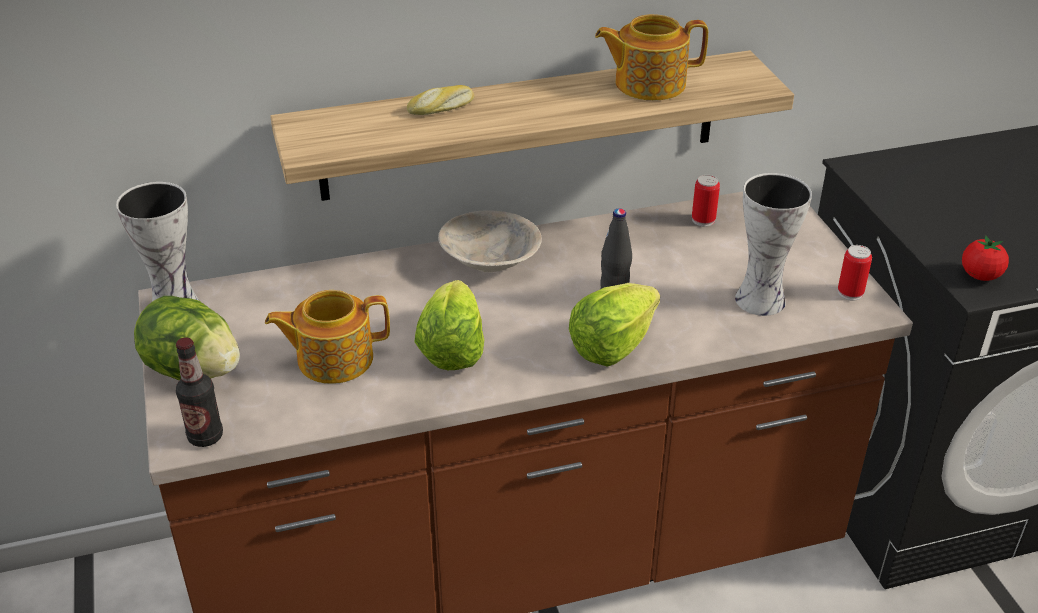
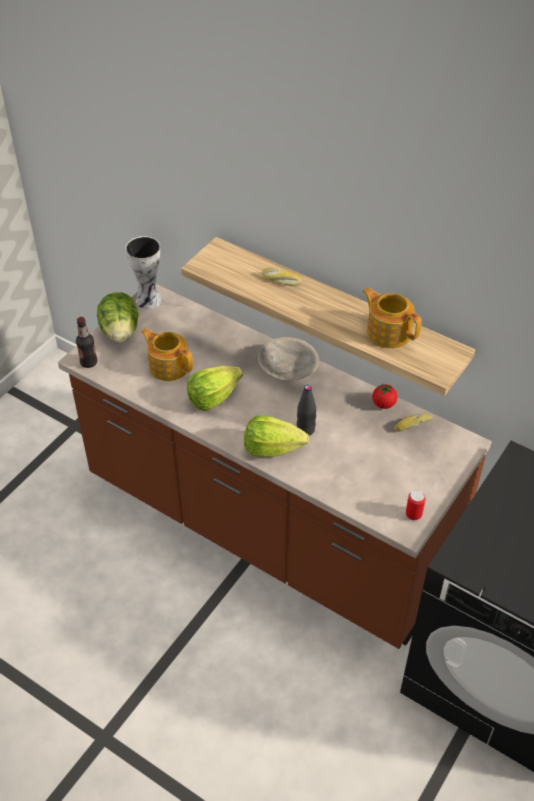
camera: 50 degrees right, 10 degrees up
(703, 220) = (412, 425): can -> bread
(759, 298) = (368, 481): vase -> none
(980, 276) = (468, 558): tomato -> tomato (383, 404)

